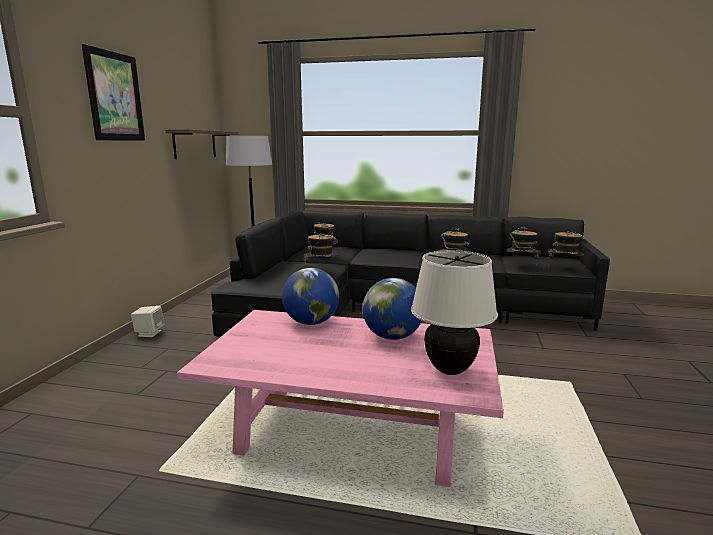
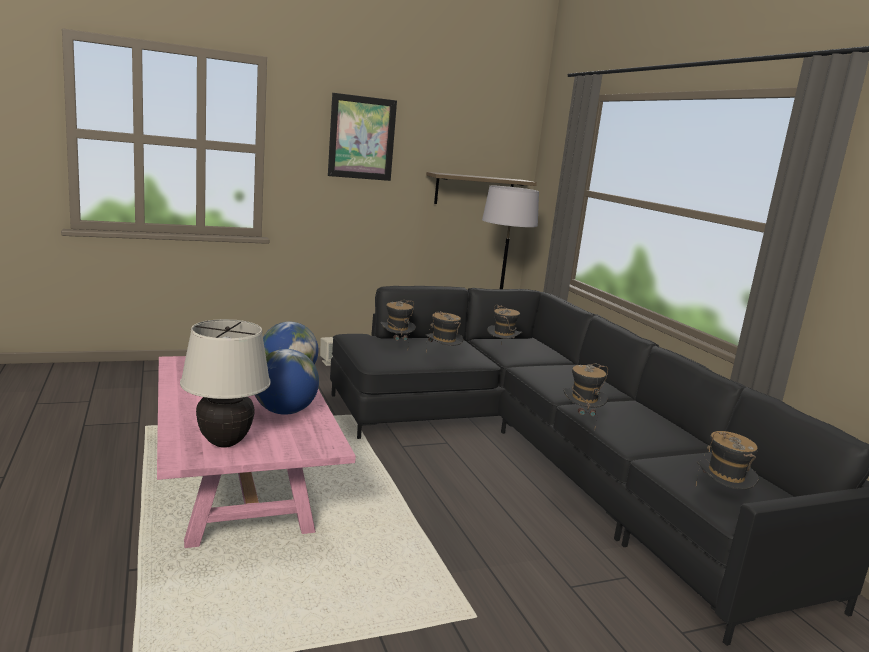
camera: 55 degrees right, 0 degrees up
(521, 266) = (666, 464): hat -> hat (396, 346)

